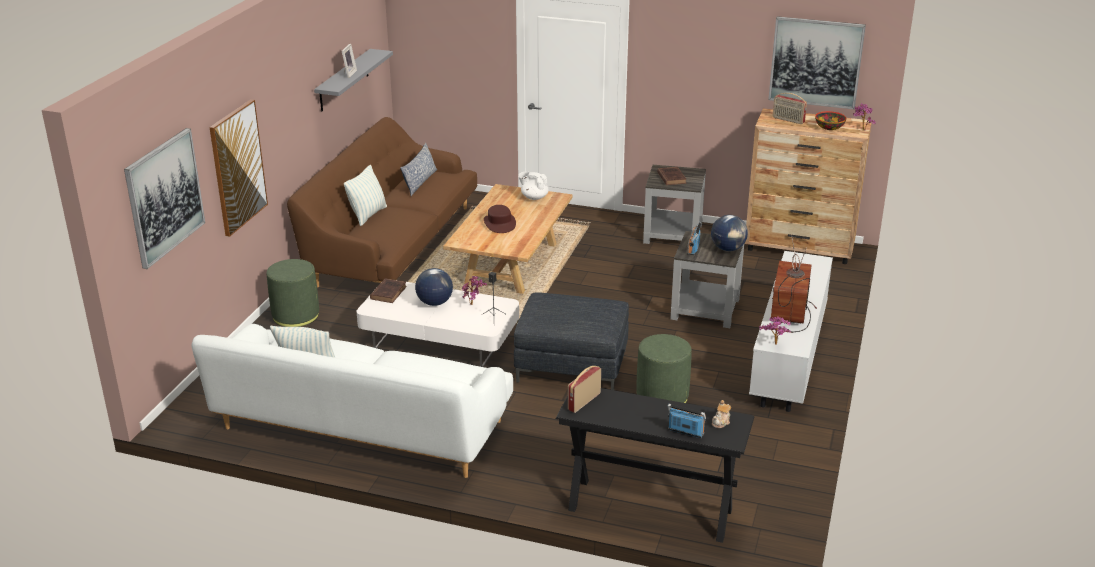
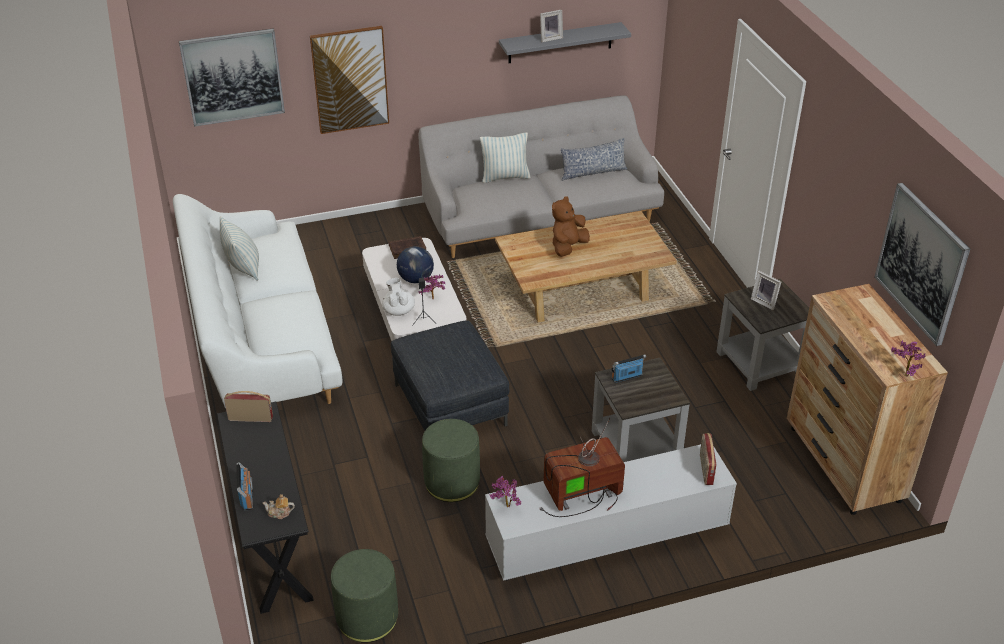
camera: 55 degrees right, 10 degrees up
(296, 315) = (381, 228): green ottoman -> green ottoman (367, 617)
(392, 244) = (539, 216): brown sofa -> grey sofa
(499, 223) = (568, 247): brown hat -> brown plush toy
(534, 197) = (641, 242): white teapot -> white teapot (398, 310)
(671, 177) = (765, 302): brown book -> picture frame
(728, 249) = (652, 400): globe -> none
(788, 120) = (858, 311): radio -> radio (705, 469)
(829, 127) = (880, 347): bowl -> none

